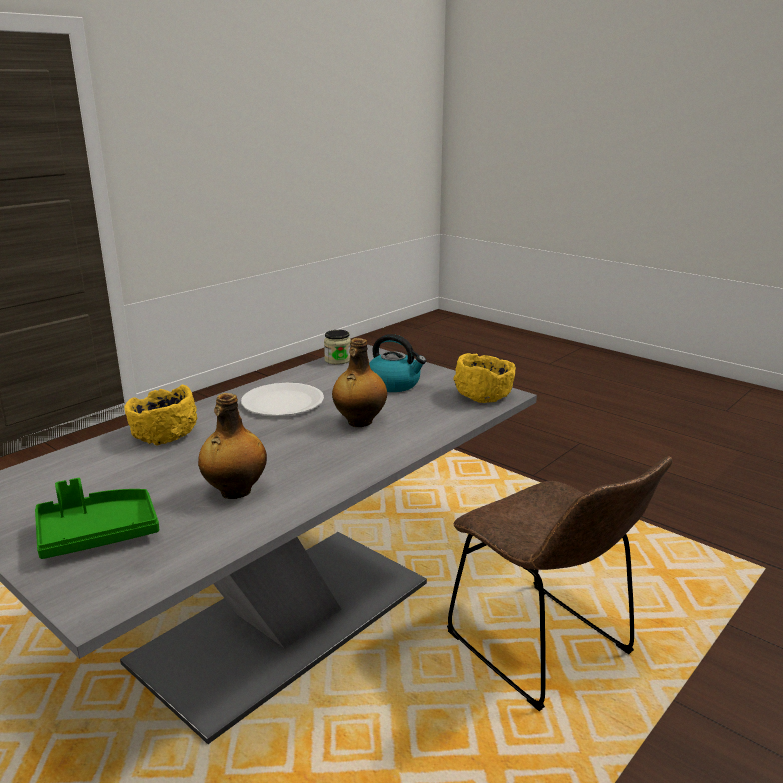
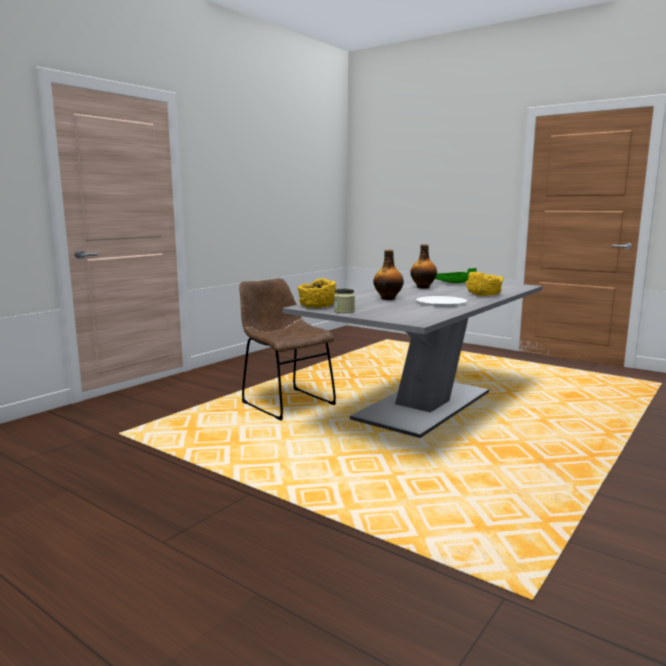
camera: 175 degrees right, 10 degrees down
(337, 360) = (432, 317): jar -> jar (344, 311)
(394, 384) = (378, 309): kettle -> none

